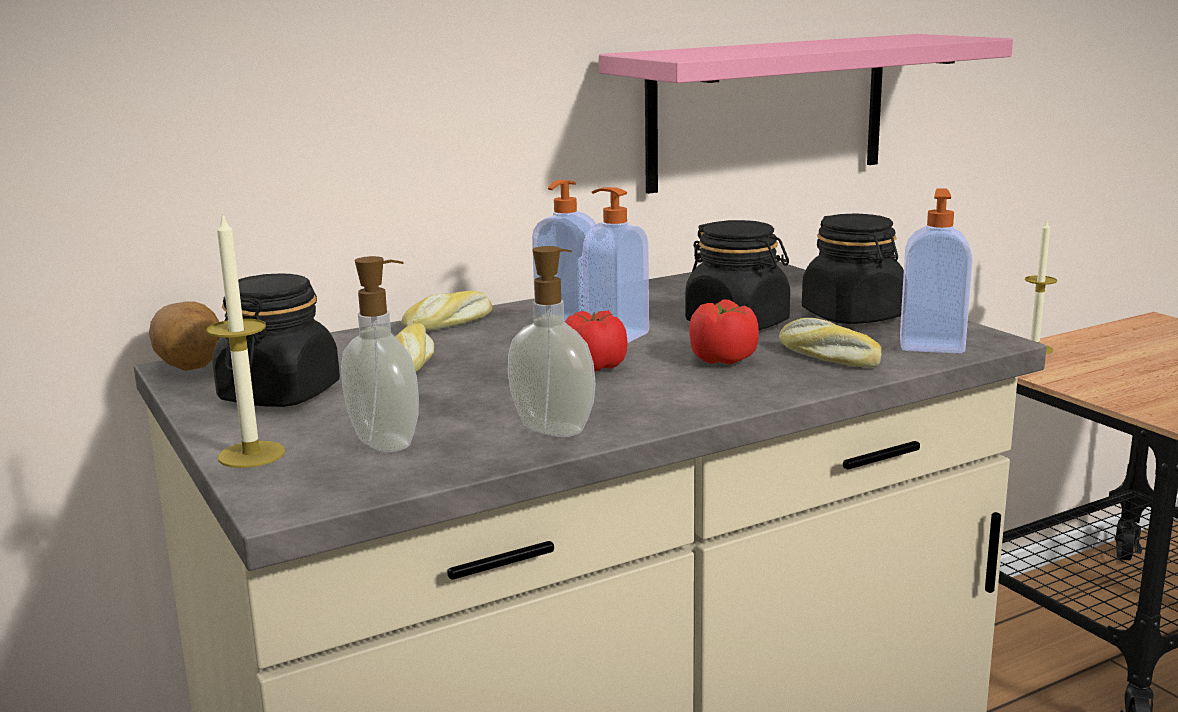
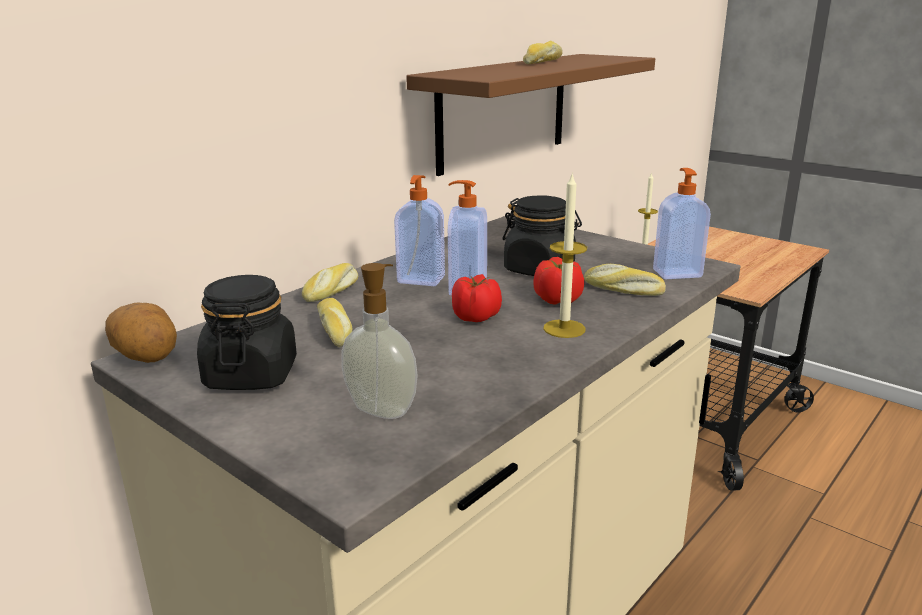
camera: 20 degrees left, 5 degrees up
(251, 454) = (279, 439): candle -> candle (564, 328)
(554, 428) = (499, 376): soap dispenser -> none
(768, 111) = (503, 111): pink shelf -> brown shelf
(820, 42) = (541, 62): none -> bread
(853, 316) = (607, 255): black jar -> none

